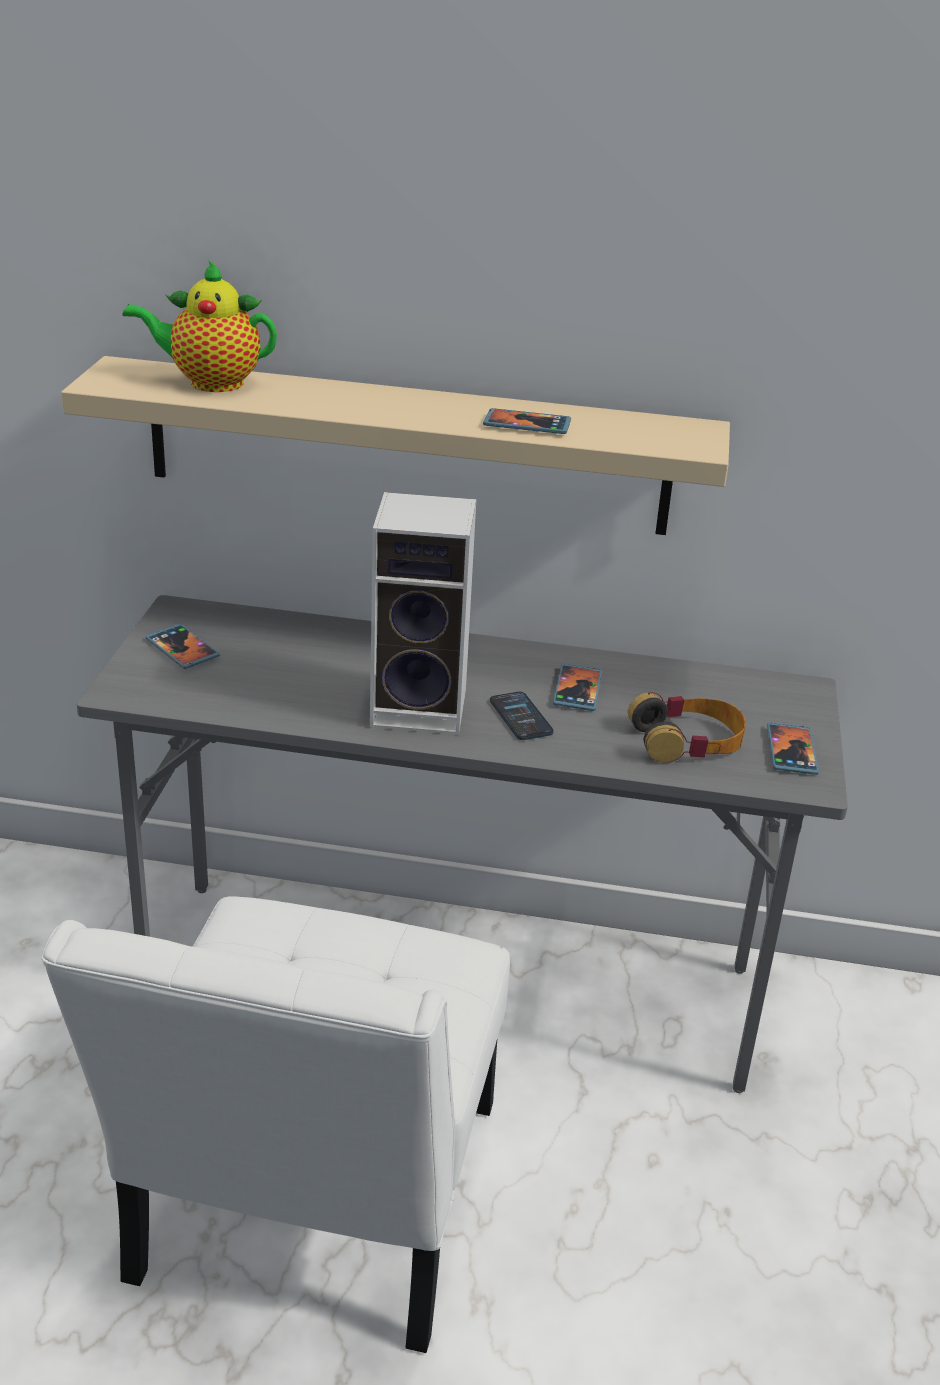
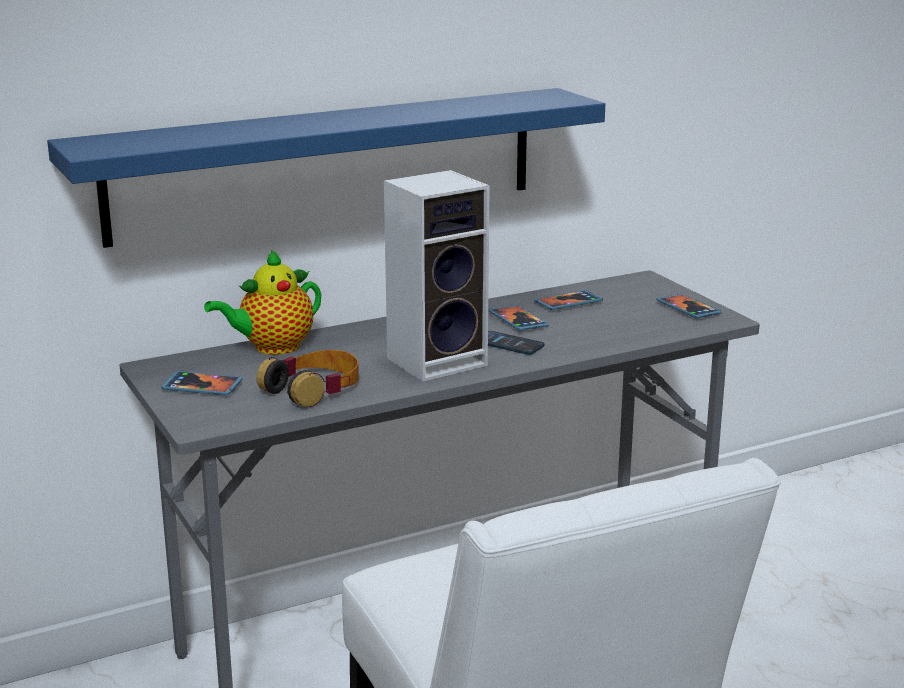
camera: 35 degrees left, 10 degrees down
(210, 383) = (178, 135): teapot -> teapot (272, 348)
(407, 446) = (326, 164): beige shelf -> blue shelf
(527, 425) = (450, 111): phone -> phone (568, 302)
(687, 741) = (625, 322): headphones -> headphones (313, 388)

